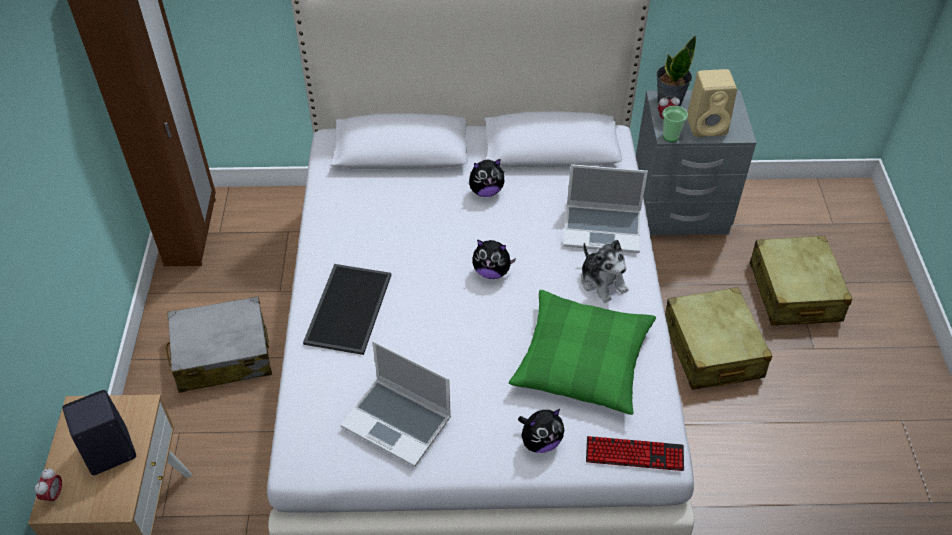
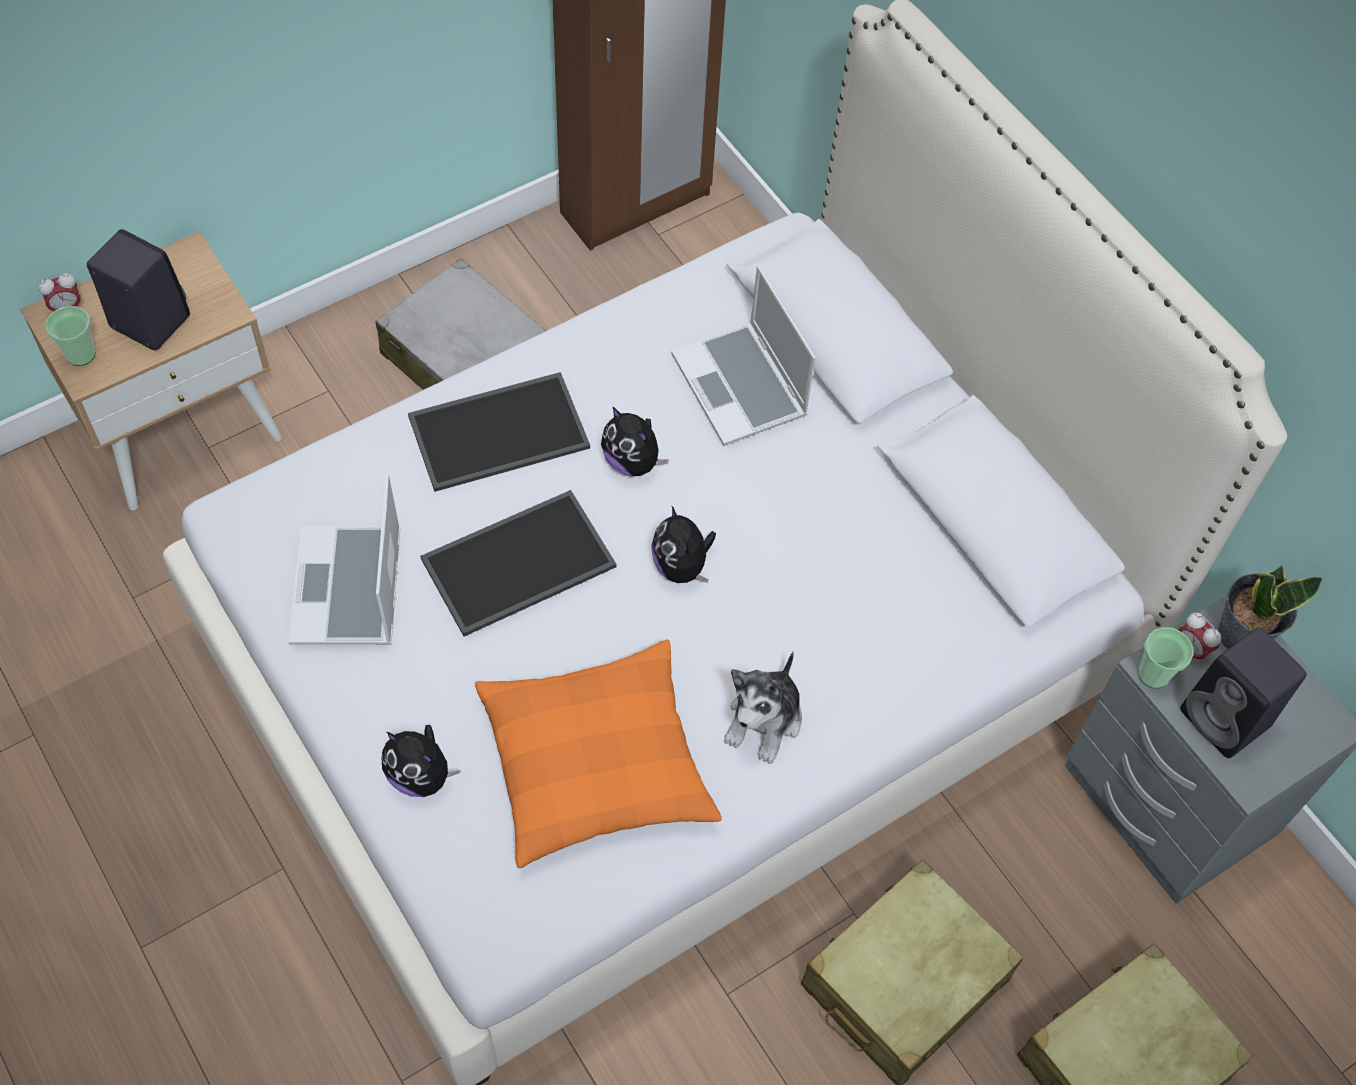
camera: 55 degrees right, 10 degrees up
(99, 501) = (81, 354): none -> cup
(442, 337) = (518, 566): none -> tray
(486, 191) = (835, 479): plush toy -> plush toy (632, 462)
(582, 360) = (596, 763): green pillow -> orange pillow
(603, 229) = (874, 672): laptop -> laptop (741, 387)
(634, 454) = (470, 908): keyboard -> none
(708, 125) = (1227, 720): beige speaker -> black speaker

